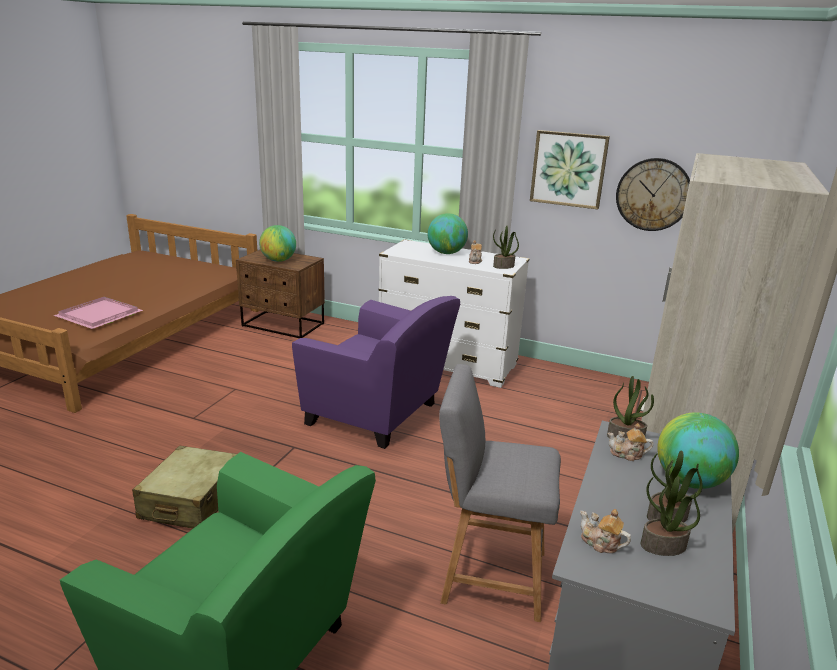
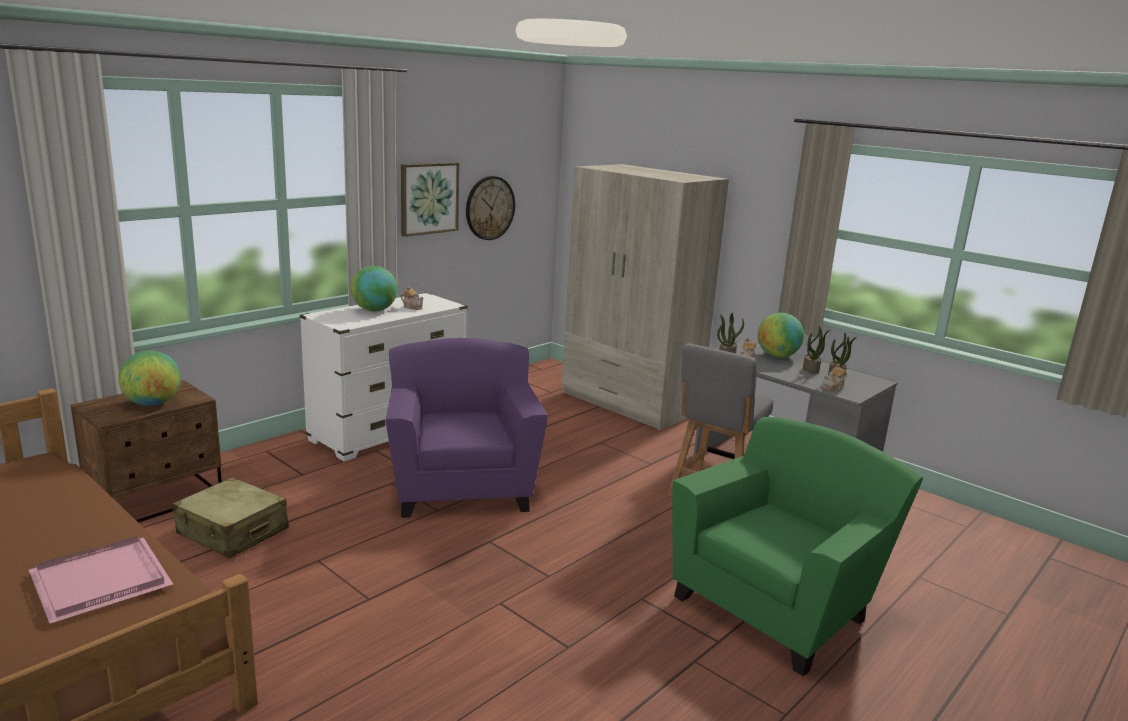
camera: 70 degrees left, 5 degrees down
(191, 500) = (552, 614): beige suitcase -> beige suitcase (232, 532)
(379, 414) = (461, 486): purple armchair -> purple armchair turned 60 degrees counterclockwise
(503, 266) = (440, 303): potted plant -> none

